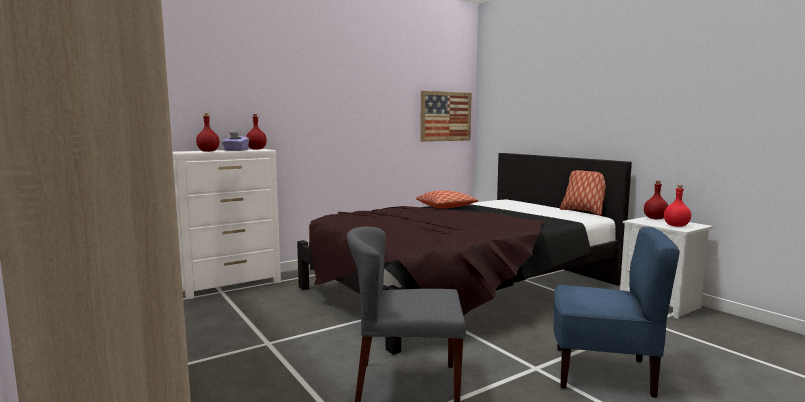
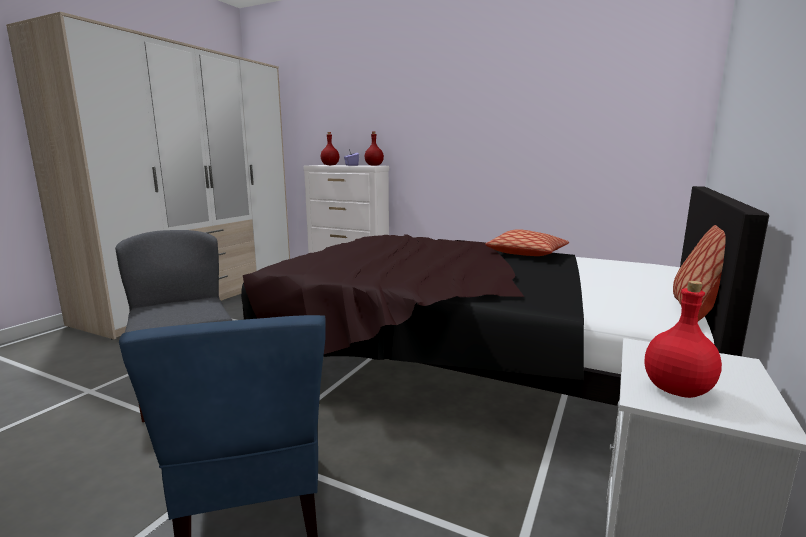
camera: 60 degrees right, 5 degrees up
(445, 116) = (640, 126): picture -> none
(655, 218) = (726, 364): red bottle -> none

